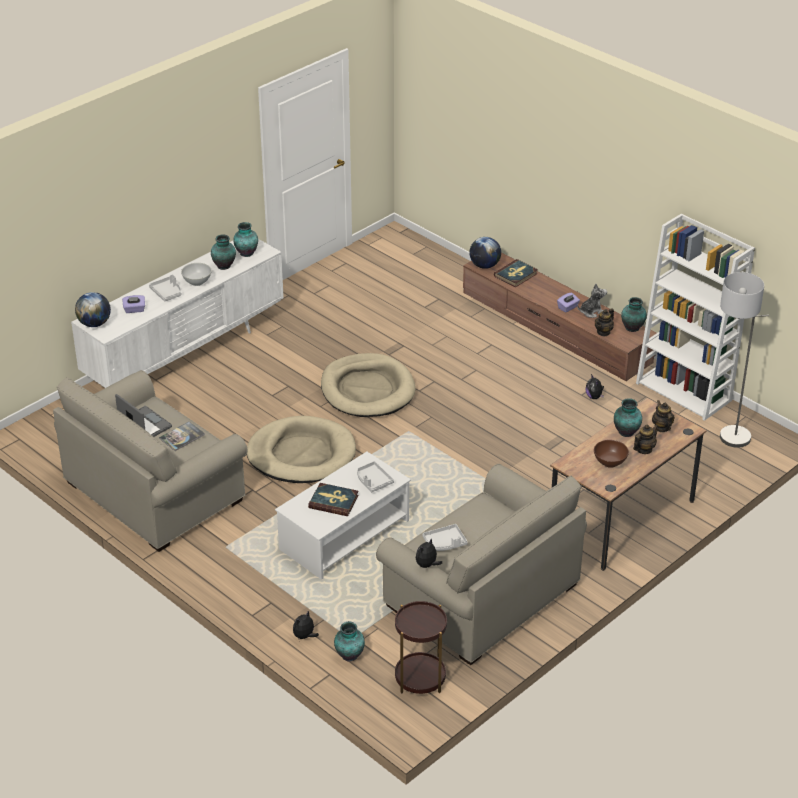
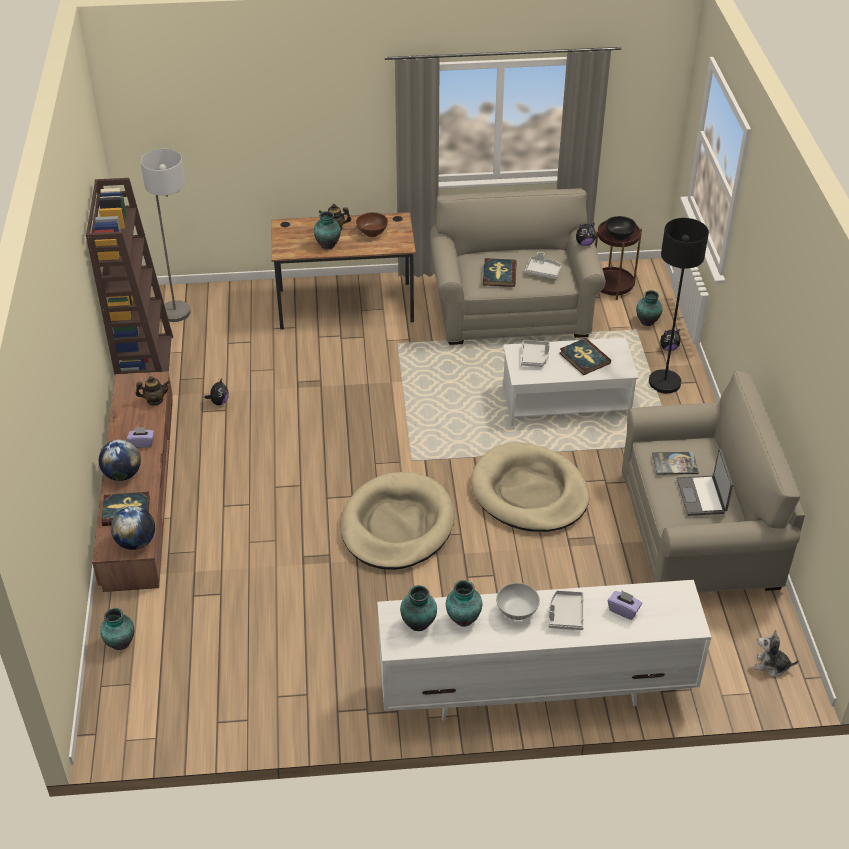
camera: 140 degrees left, 5 degrees up
(94, 324) = (685, 616): globe -> globe (122, 474)
(276, 591) = (662, 389): none -> black floor lamp
(416, 618) = (619, 236): none -> black bowl
(478, 519) = (499, 274): none -> book
(591, 312) = (130, 426): plush toy -> plush toy (771, 665)
(633, 328) = (125, 390): vase -> vase (120, 642)
(662, 427) = (298, 235): teapot -> none
(685, 392) = (145, 365): white bookcase -> brown bookcase

